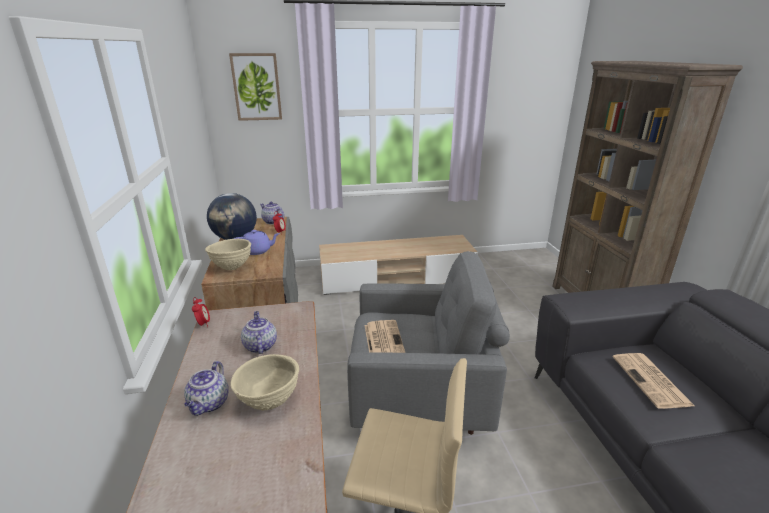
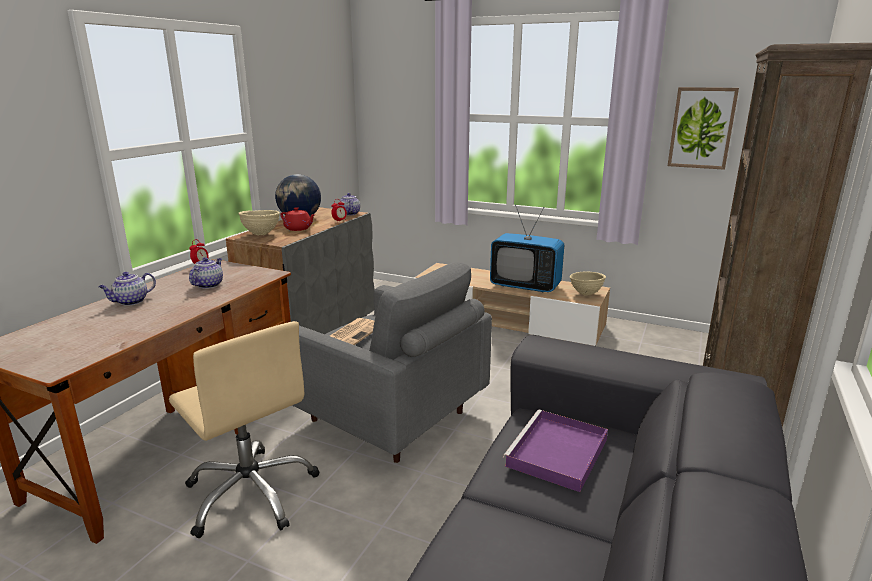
camera: 35 degrees right, 5 degrees down
(256, 87) = (400, 87): picture -> picture (701, 128)
(257, 251) = (298, 229): purple teapot -> red teapot
(269, 402) = (159, 311): beige bowl -> beige bowl (585, 294)
(411, 248) = (525, 286): none -> television
(652, 381) = (557, 454): newspaper -> purple tray

